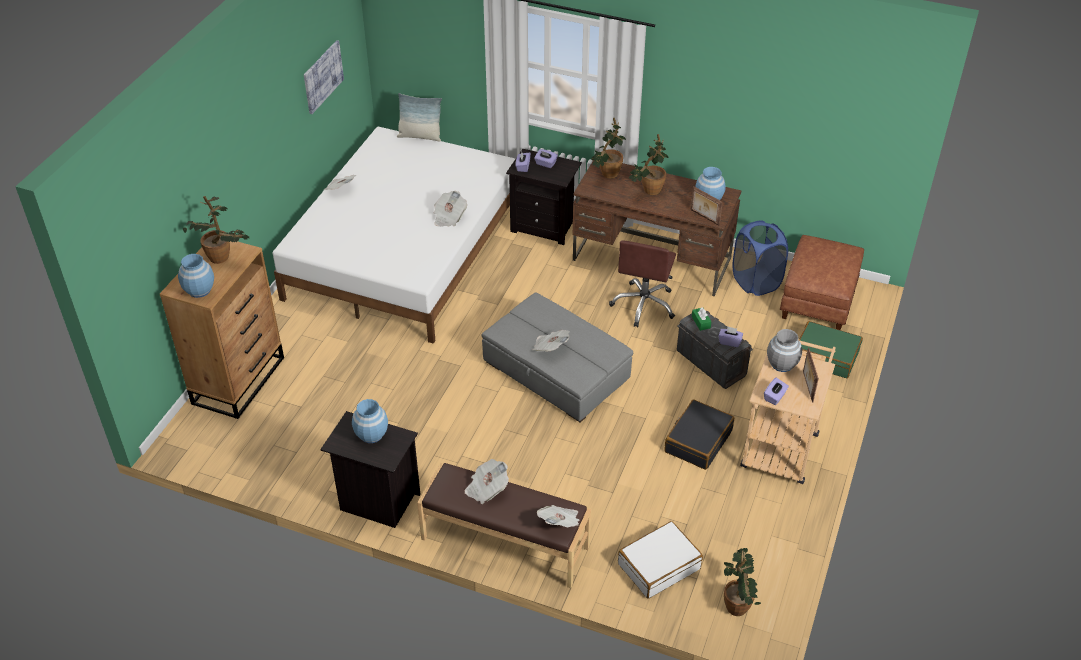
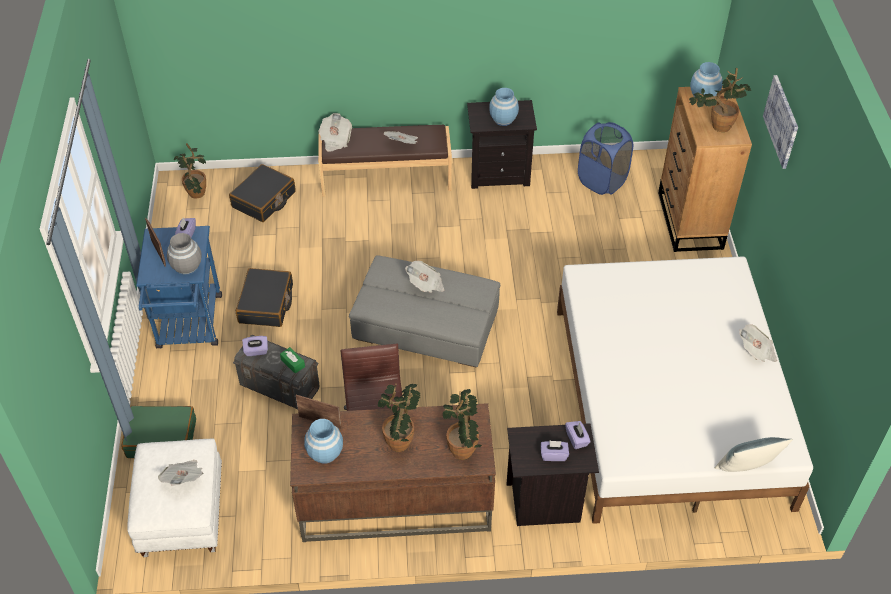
camera: 155 degrees right, 5 degrees up
(322, 76) = (838, 311): picture -> picture (781, 121)
(449, 217) = (613, 358): newspaper -> newspaper (184, 478)
(658, 566) = (264, 200): white suitcase -> black suitcase
(756, 281) = (262, 515): blue laundry basket -> blue laundry basket (602, 181)
(781, 444) = (189, 327): beige cart -> blue cart
(817, 300) = (183, 514): brown ottoman -> white ottoman

